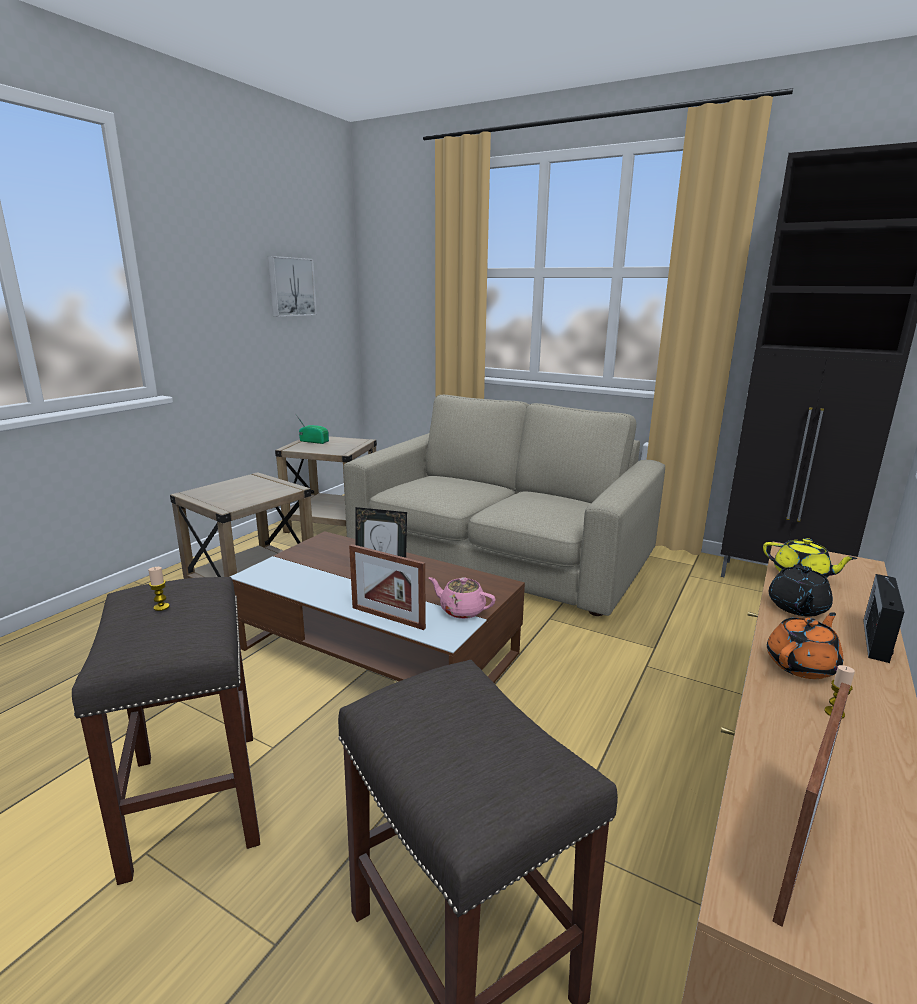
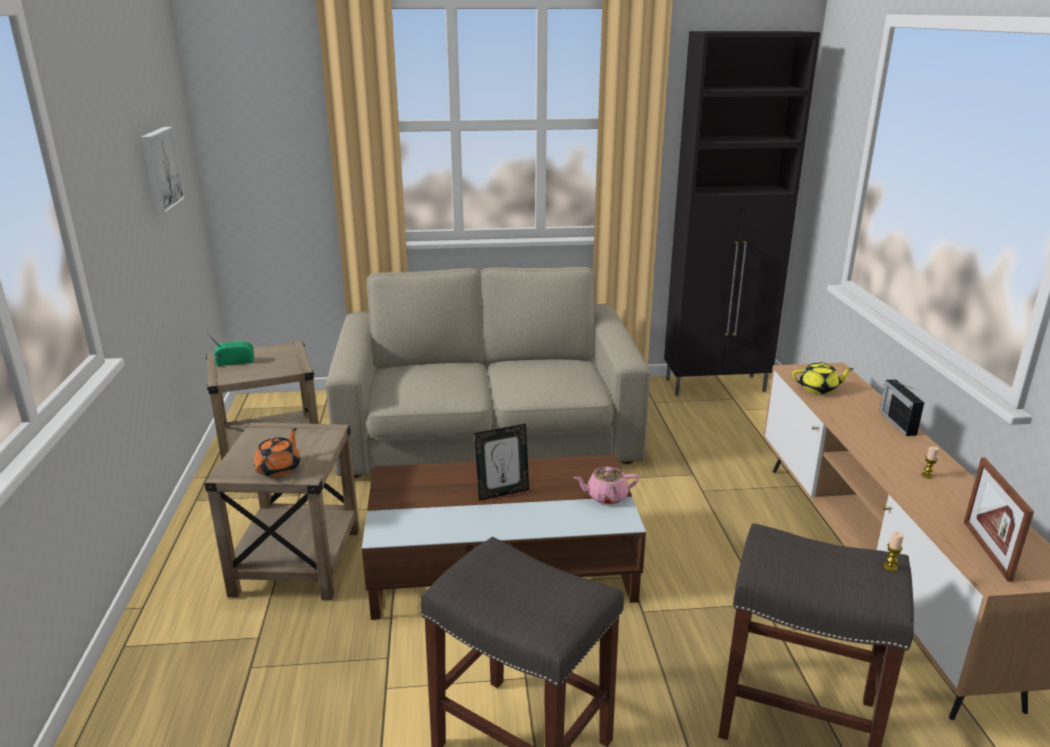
camera: 35 degrees left, 5 degrees up
(161, 607) = (504, 581): candle -> candle (890, 567)
(388, 618) = (562, 525): picture frame -> none
(797, 607) = (843, 415): black teapot -> none
(802, 665) = (886, 453): orange teapot -> orange teapot (279, 468)

